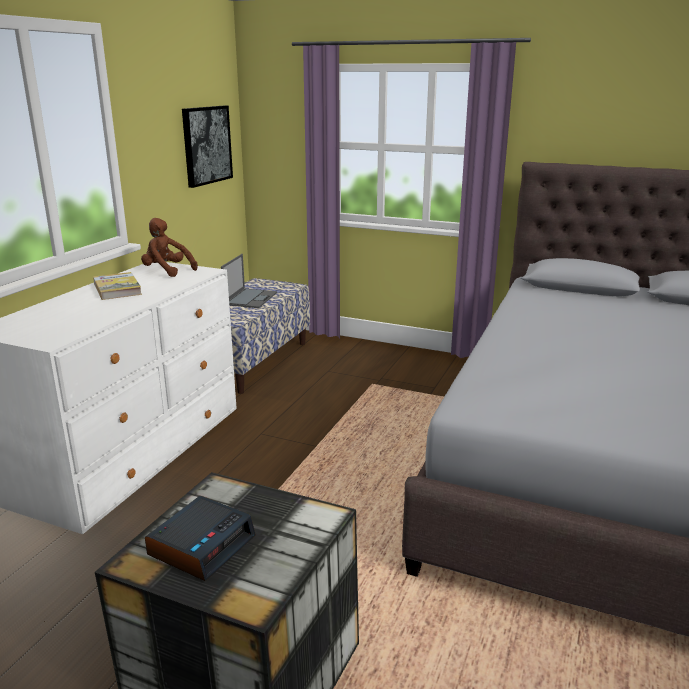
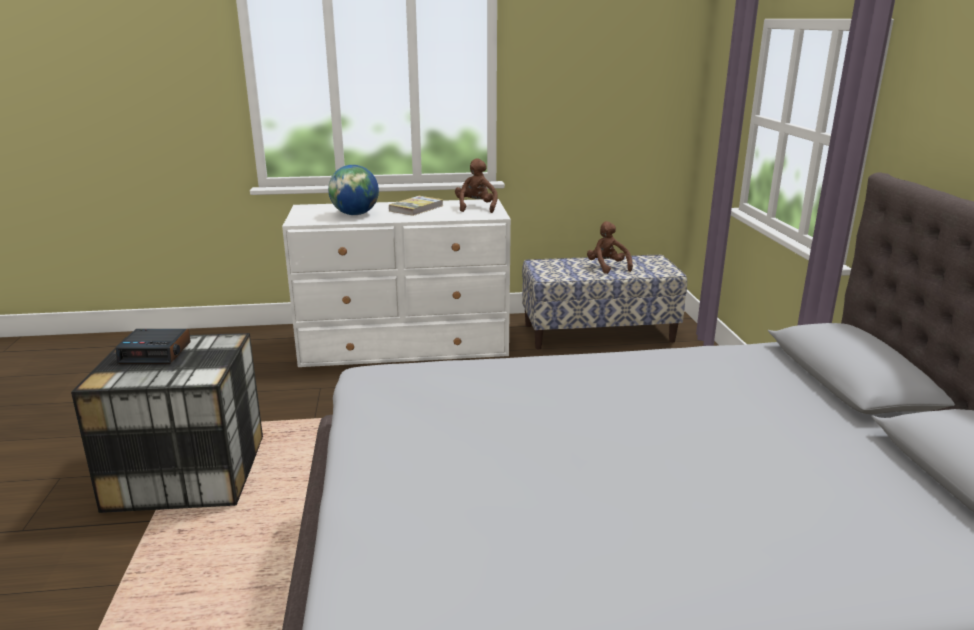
camera: 60 degrees right, 0 degrees up
(81, 314) = (355, 214): none -> globe
(206, 145) = (633, 103): picture -> none
(250, 298) = (607, 267): laptop -> brown plush toy

